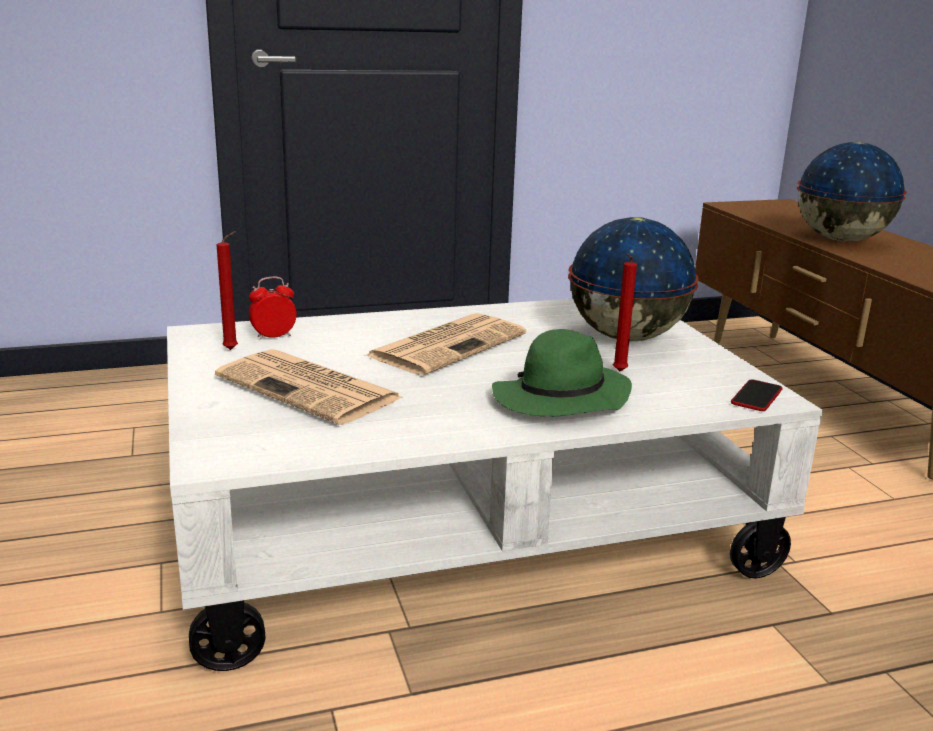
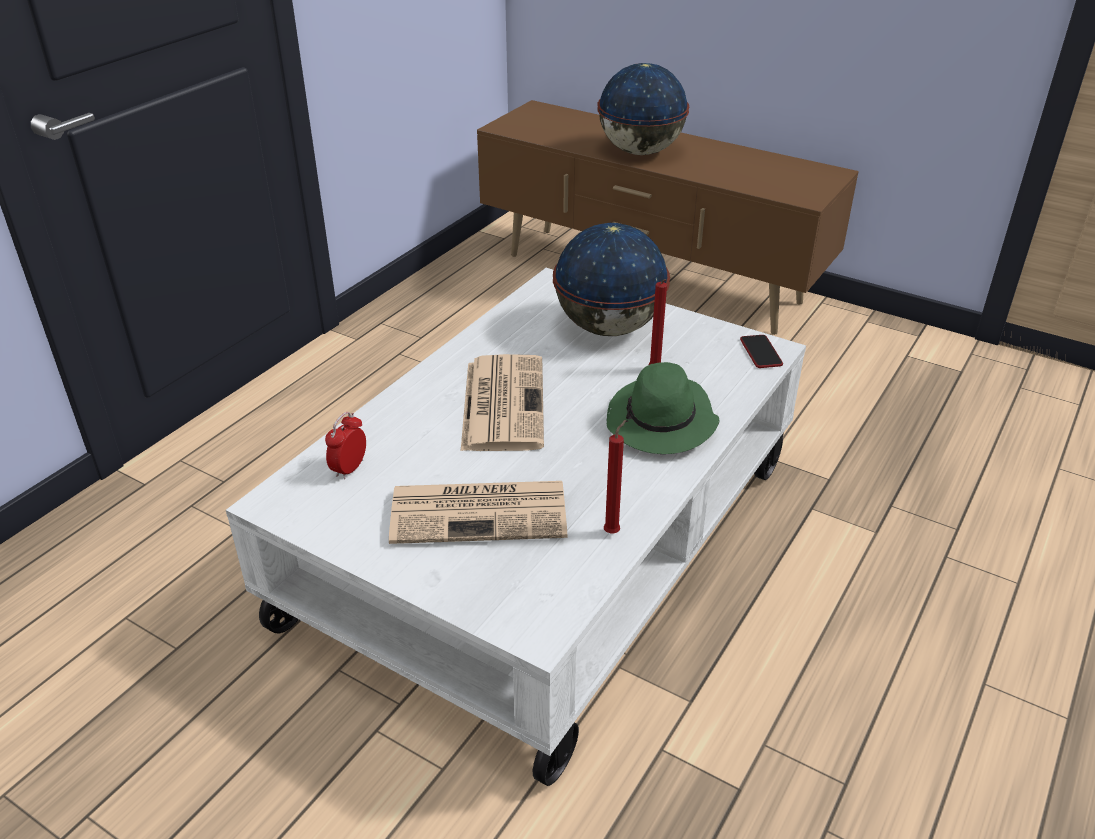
camera: 40 degrees left, 15 degrees up
(233, 349) = (343, 504): red candle -> red candle (613, 531)

